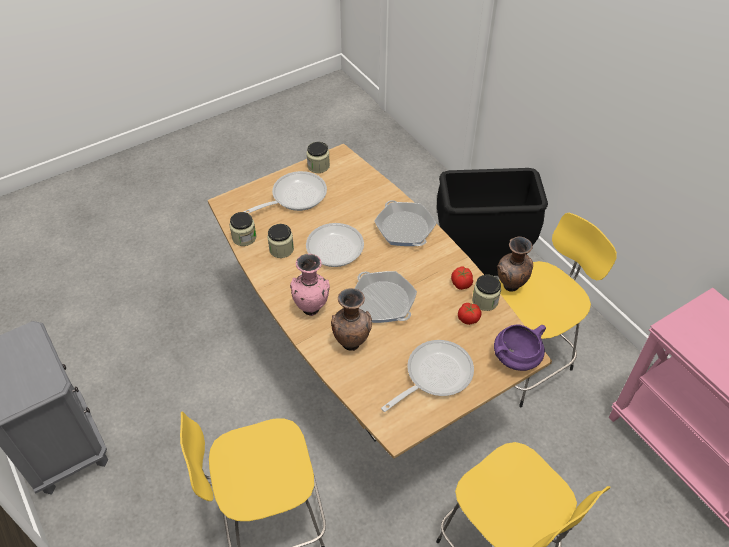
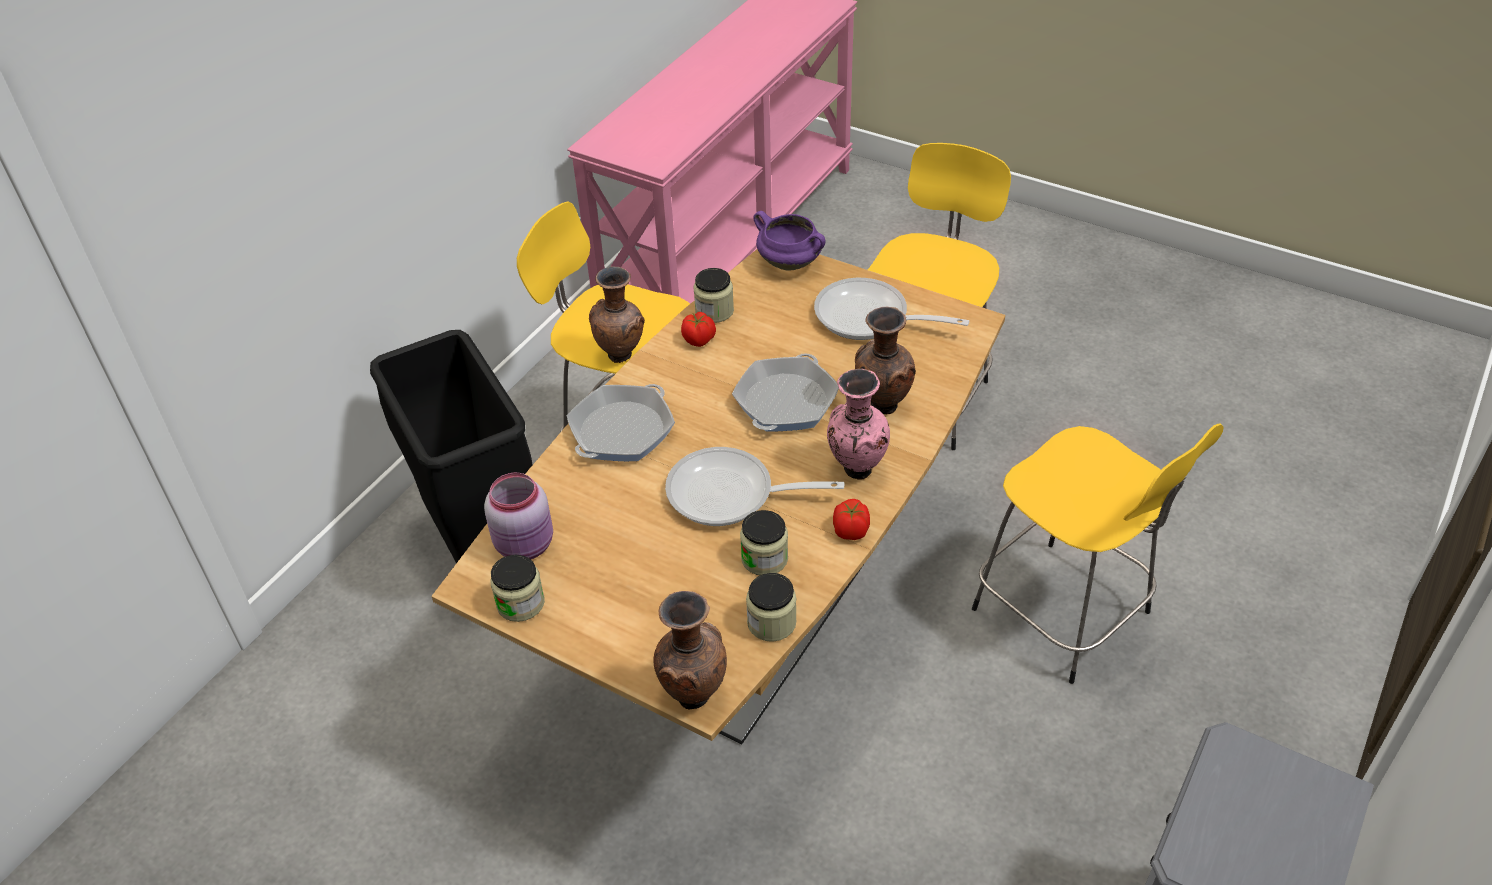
camera: 115 degrees left, 5 degrees down
(230, 200) = (692, 694): none -> brown vase
(294, 197) = (626, 600): frying pan -> none
(350, 176) = (526, 545): none -> pink jar
(468, 319) = (756, 316): tomato -> tomato (850, 531)

